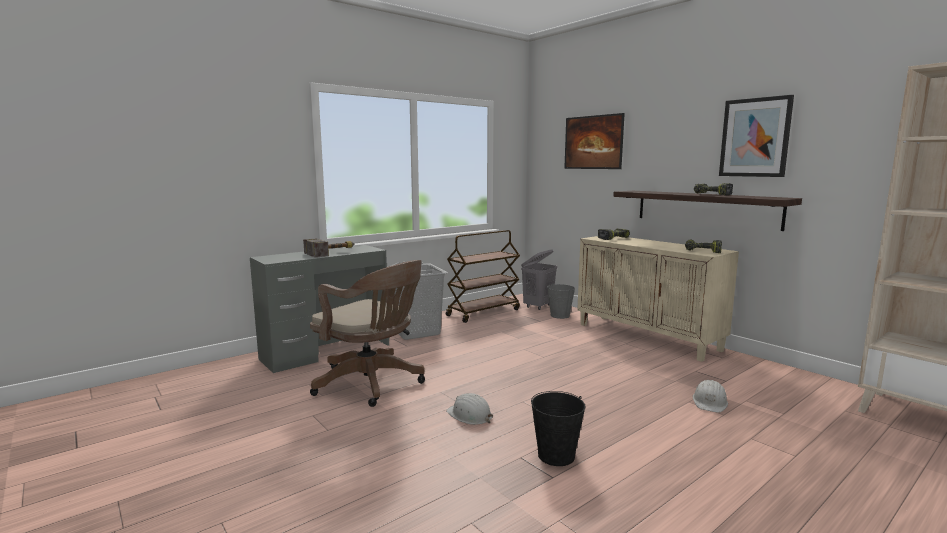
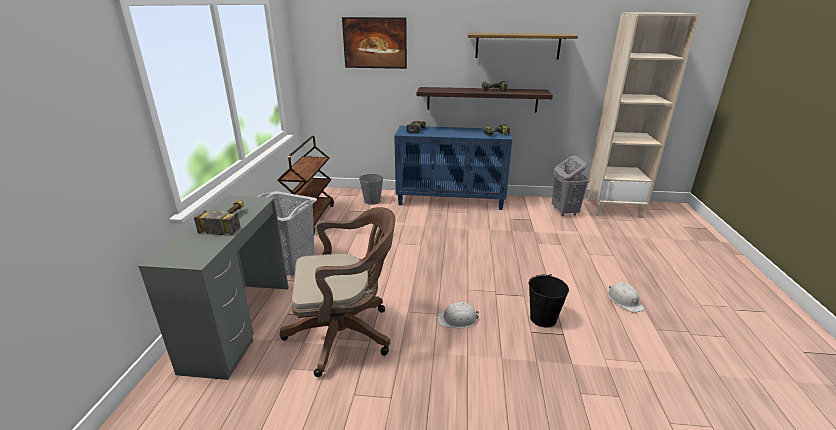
camera: 45 degrees left, 15 degrees up
(538, 306) = (343, 197): grey laundry basket -> grey laundry basket (564, 211)
(648, 337) = (451, 200): beige cabinet -> blue cabinet
(710, 402) = (545, 239): white hard hat -> white hard hat (624, 300)
(755, 137) = (517, 46): picture -> shelf

